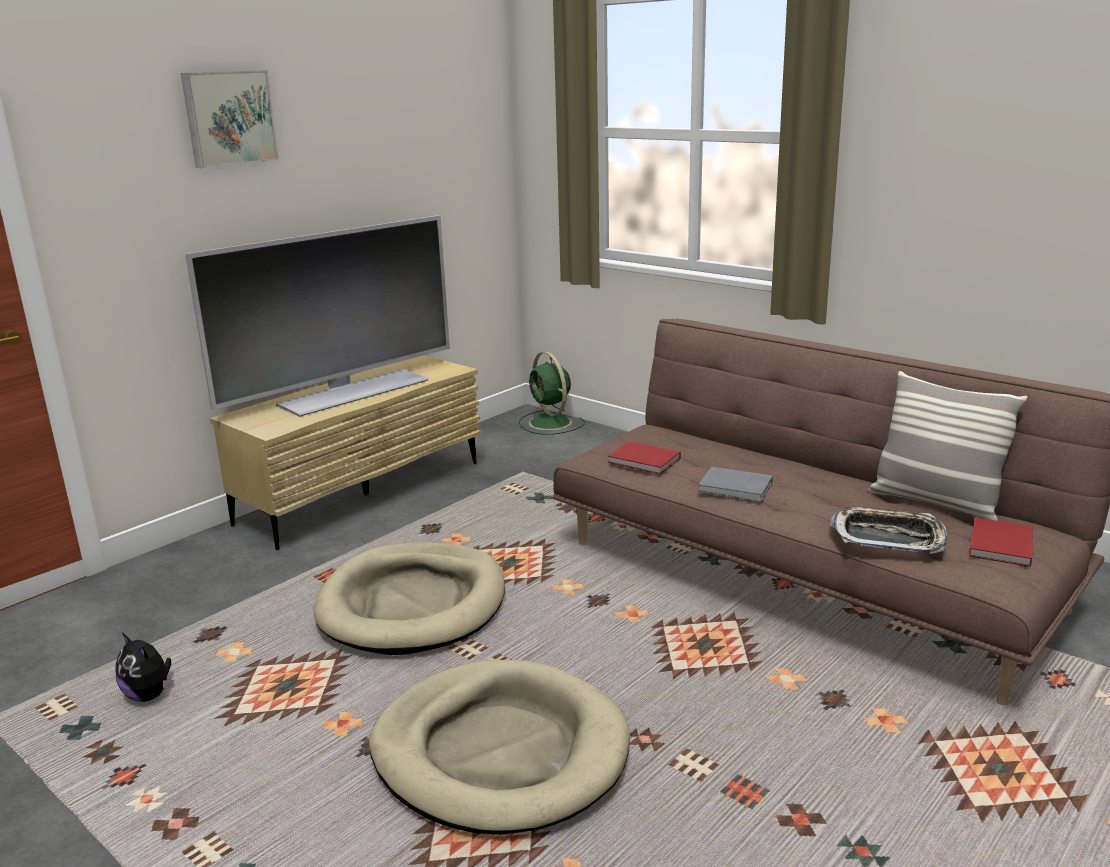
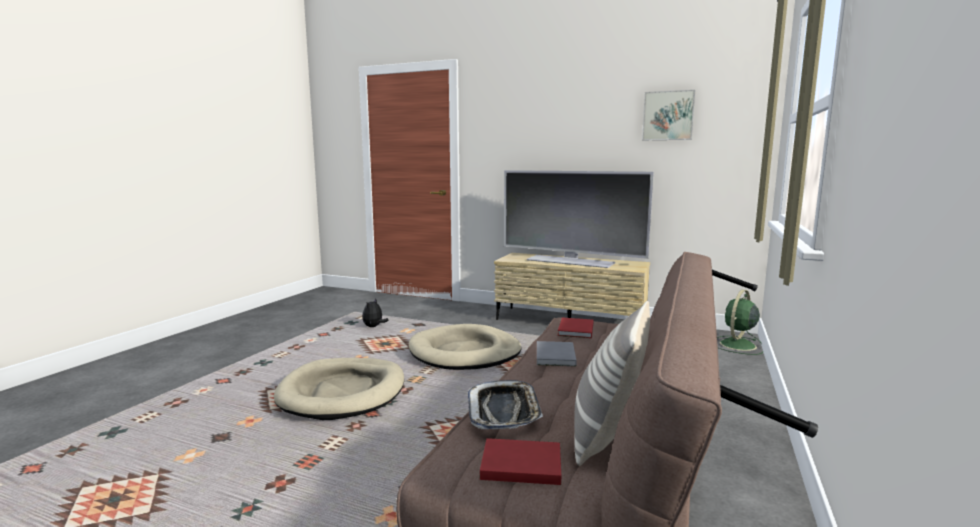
camera: 70 degrees right, 10 degrees down
(229, 118) = (550, 111): picture -> picture (668, 116)

